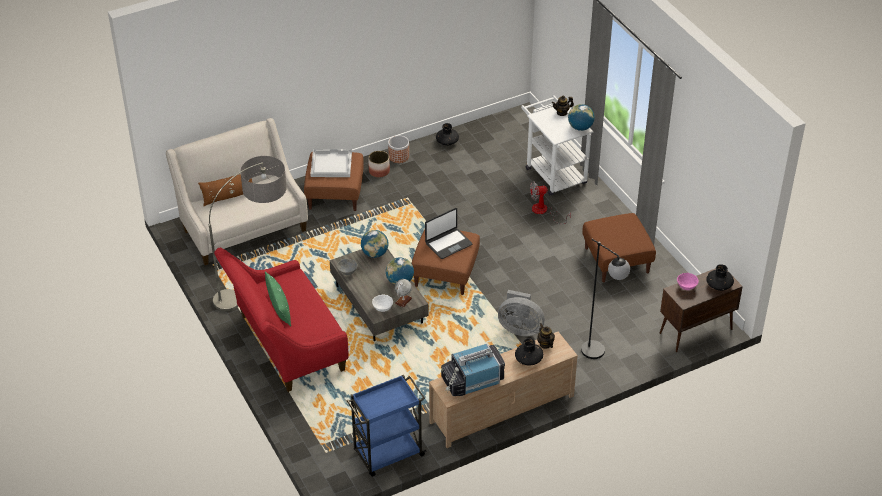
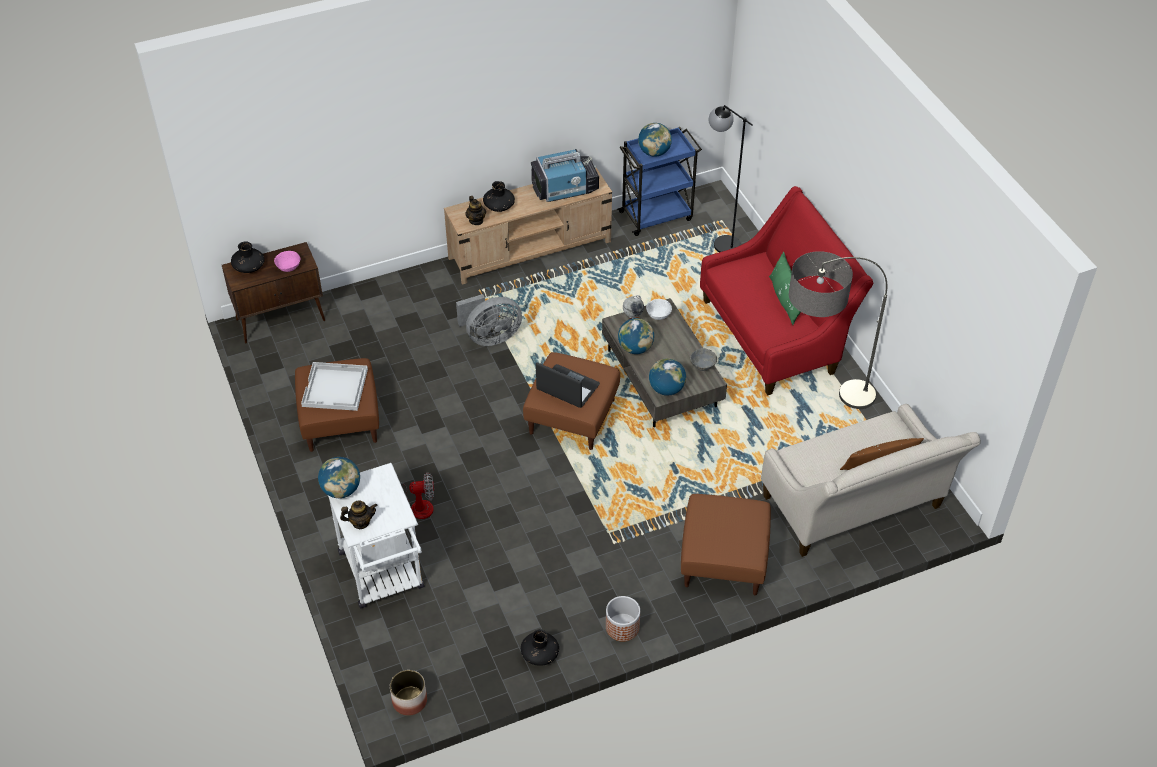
camera: 175 degrees left, 5 degrees up
(331, 164) = (731, 535): white tray -> white tray (335, 388)
(379, 171) = (655, 598): planter -> planter (410, 701)
(391, 397) = (654, 152): none -> globe
(448, 244) = (567, 388): laptop -> laptop turned 60 degrees clockwise
(520, 328) = (490, 337): grey fan -> grey fan turned 135 degrees clockwise
(599, 354) = (404, 300): black floor lamp -> black floor lamp (720, 241)

